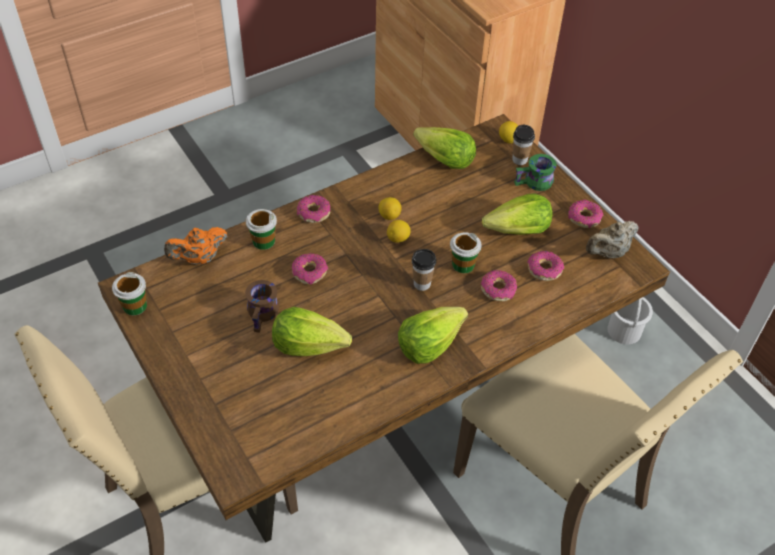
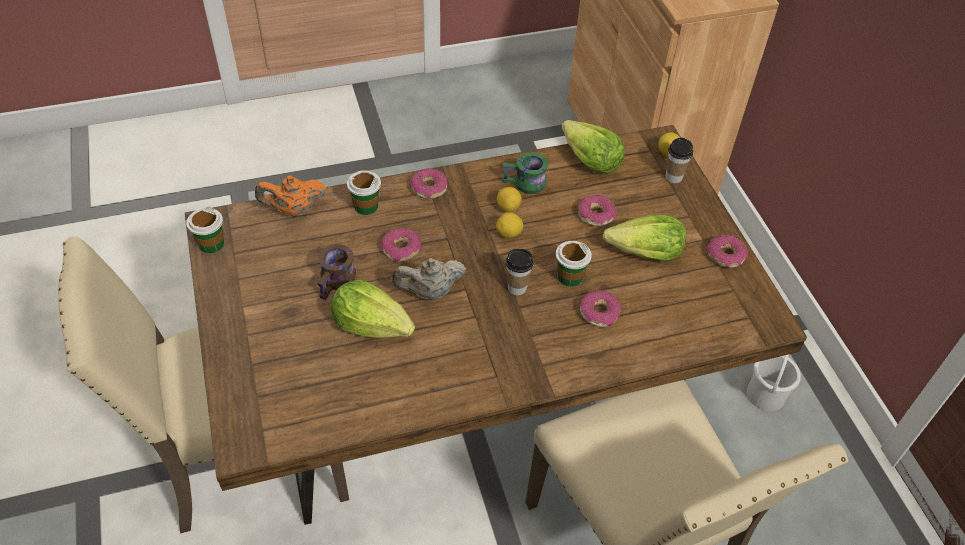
camera: 15 degrees right, 0 degrees up
(429, 343) = (501, 354): lettuce -> none
(535, 183) = (681, 206): green mug -> green mug (525, 185)
(544, 270) = (659, 302): donut -> donut (595, 215)
(608, 253) = (740, 300): beige teapot -> beige teapot (429, 292)

